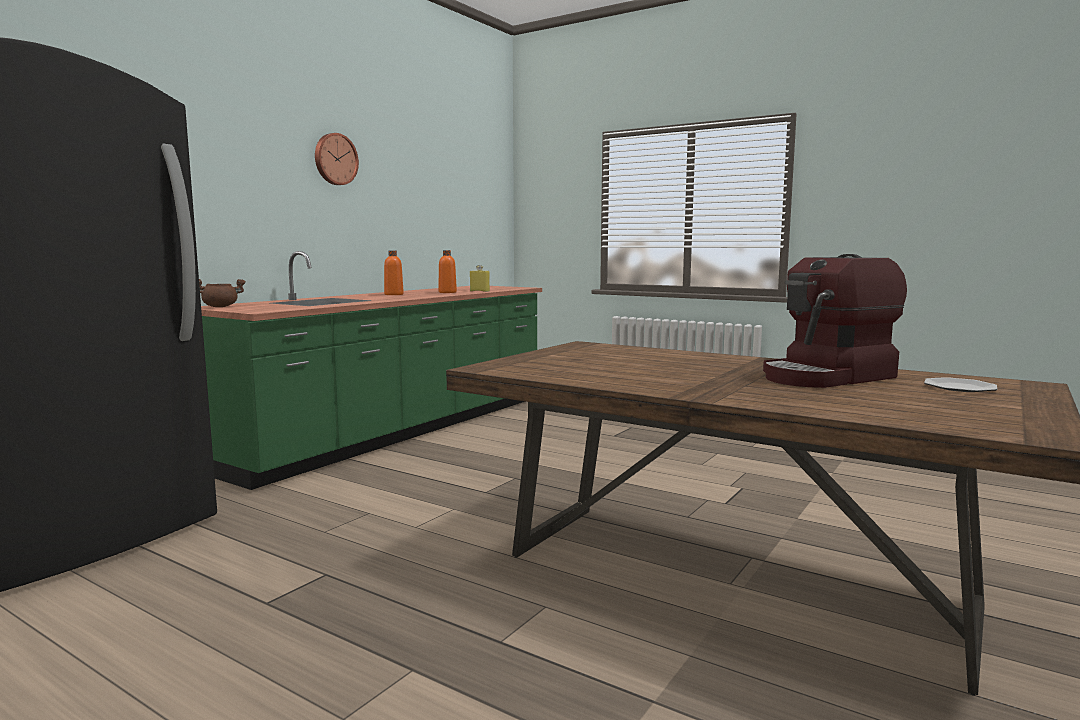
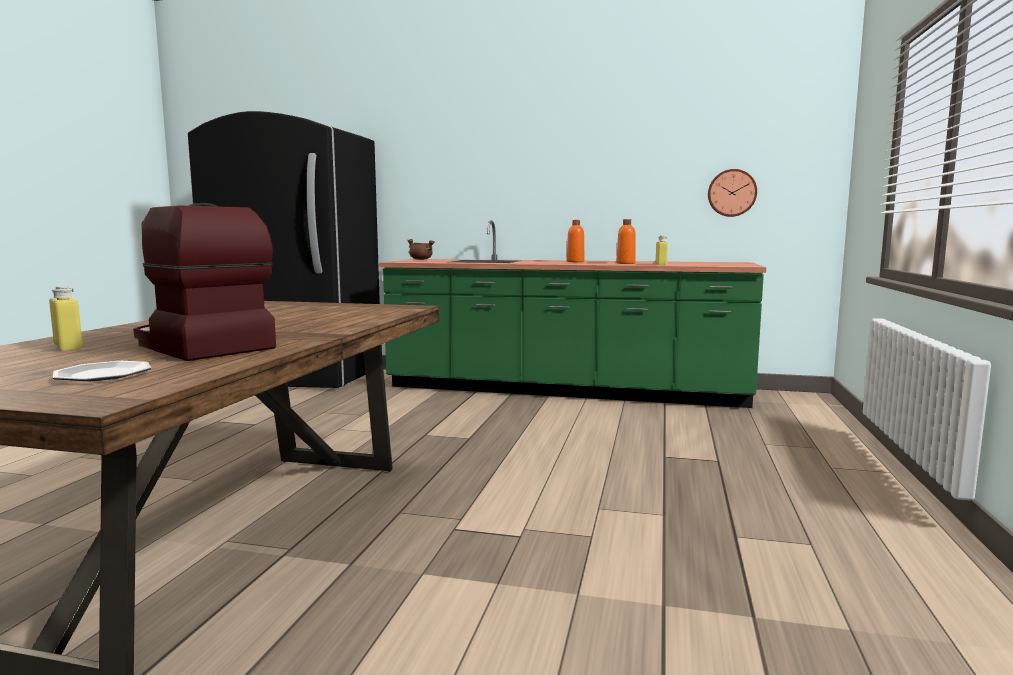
camera: 70 degrees right, 0 degrees up
(335, 159) = (556, 140): wall clock -> wall clock (731, 193)
(837, 400) = (68, 347): none -> yellow bottle

